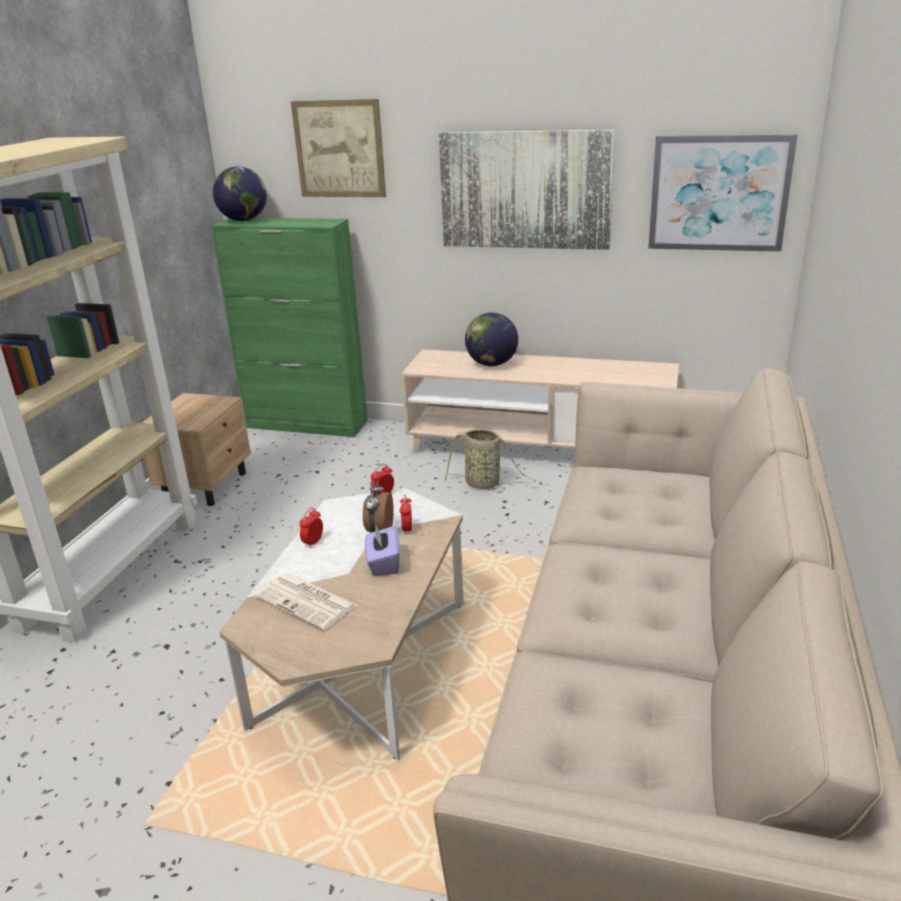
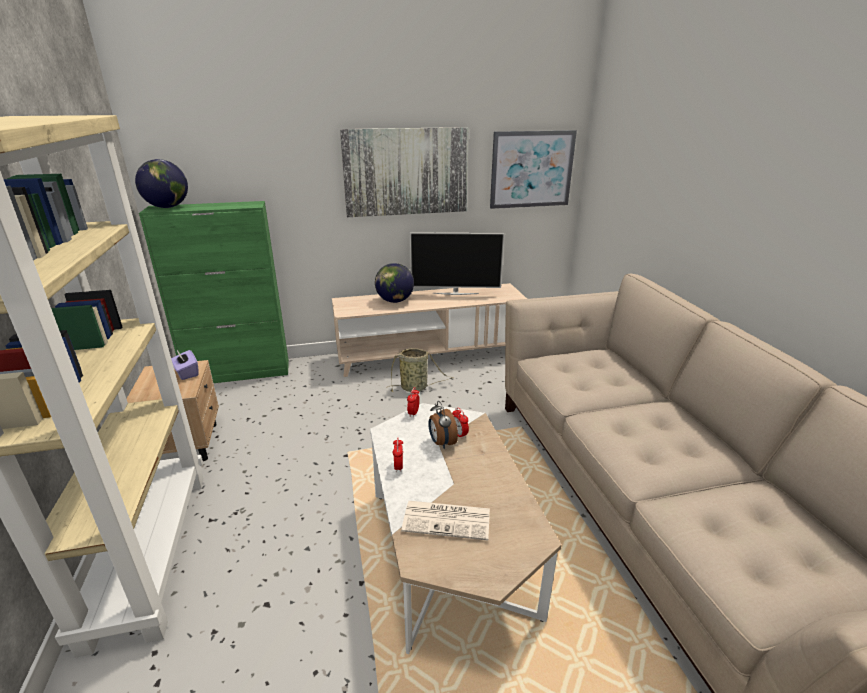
camera: 30 degrees left, 0 degrees up
(339, 149) = (252, 143): picture -> none
(383, 563) = (472, 467): purple tissue box -> purple tissue box (186, 373)
(582, 366) = (455, 293): none -> television

